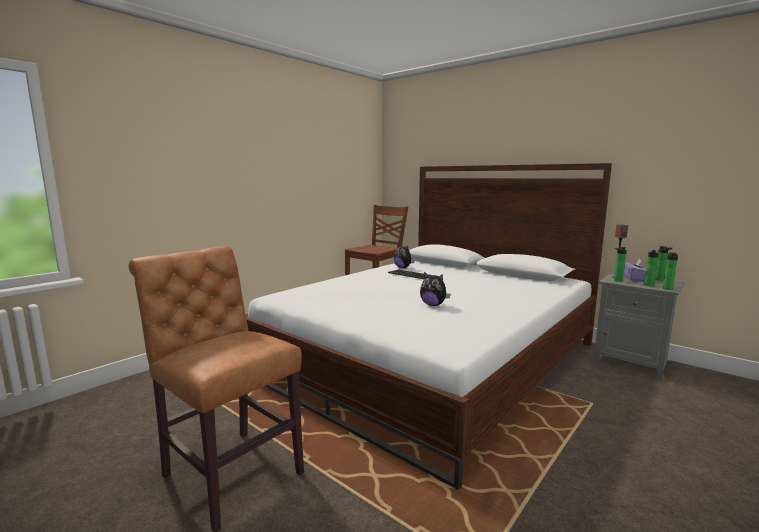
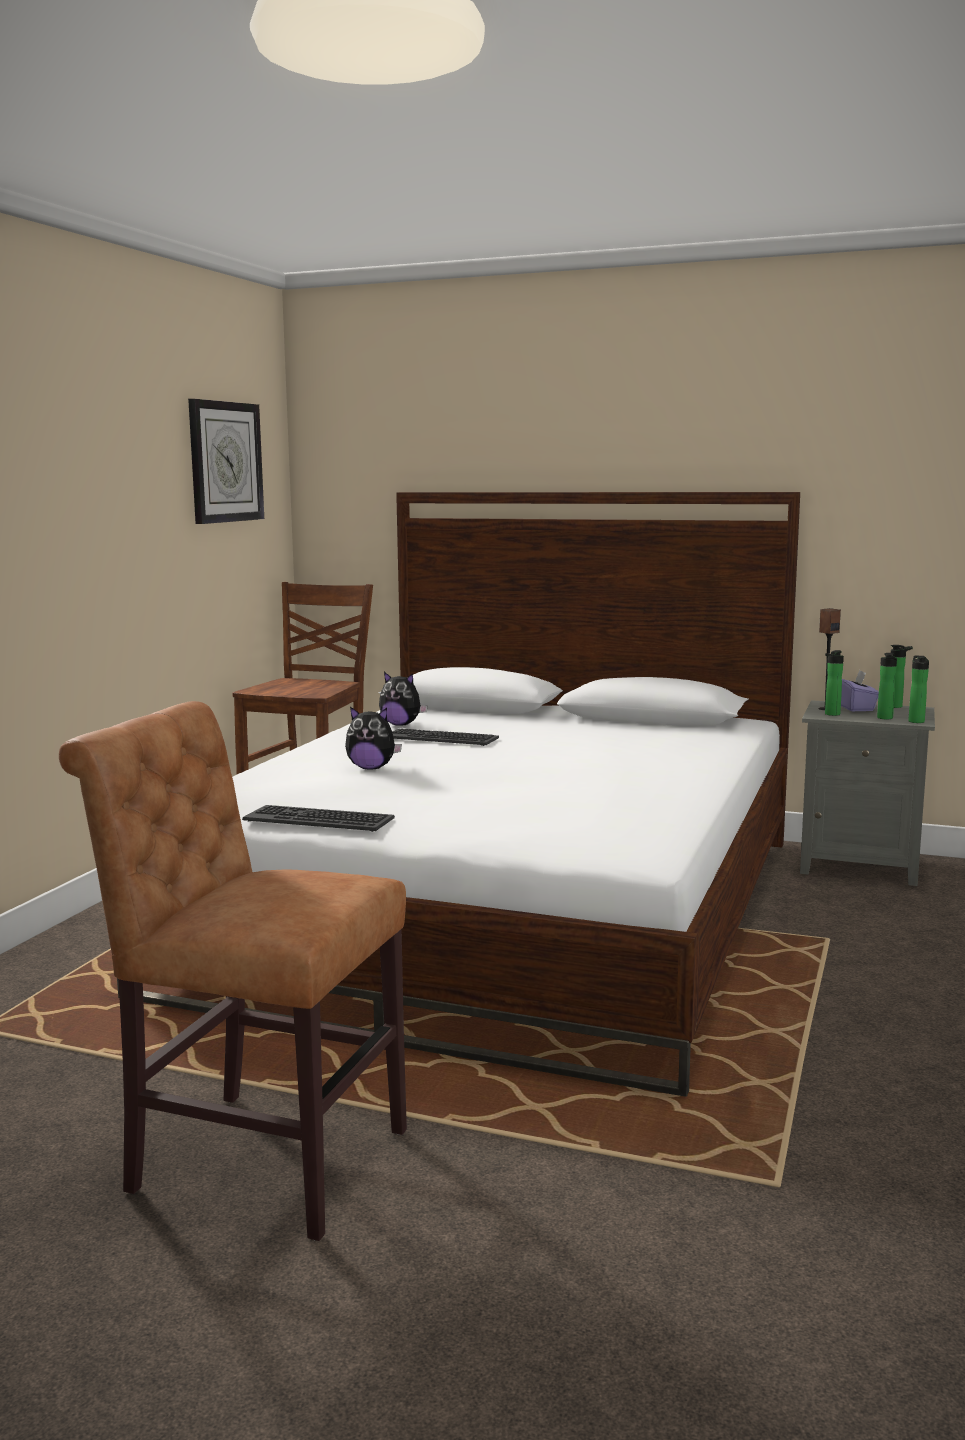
camera: 20 degrees left, 0 degrees up
(318, 307) = (319, 819): none -> keyboard
(346, 153) = (225, 462): none -> wall clock
(433, 305) = (538, 790): plush toy -> plush toy (371, 768)

